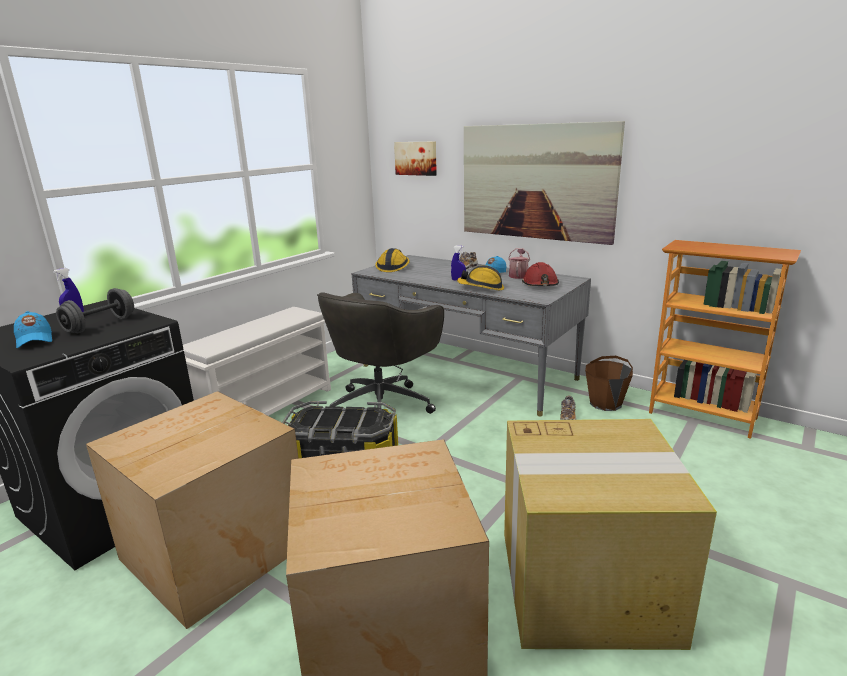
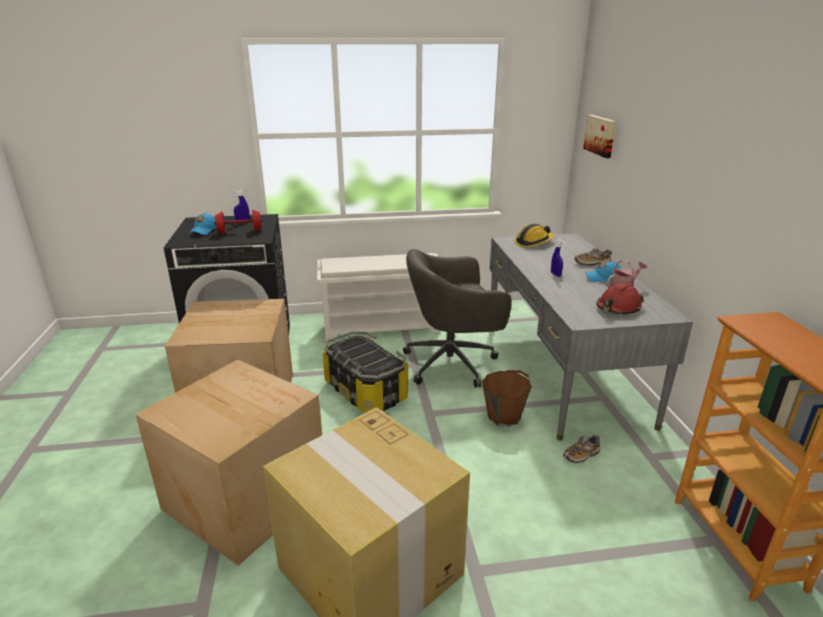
camera: 45 degrees right, 5 degrees up
(100, 325) = (240, 231): grey dumbbell -> red dumbbell
(481, 288) = (556, 289): hard hat -> none
(536, 182) = (677, 190): picture -> none
(605, 403) = (644, 466): brown bucket -> brown bucket (504, 416)

